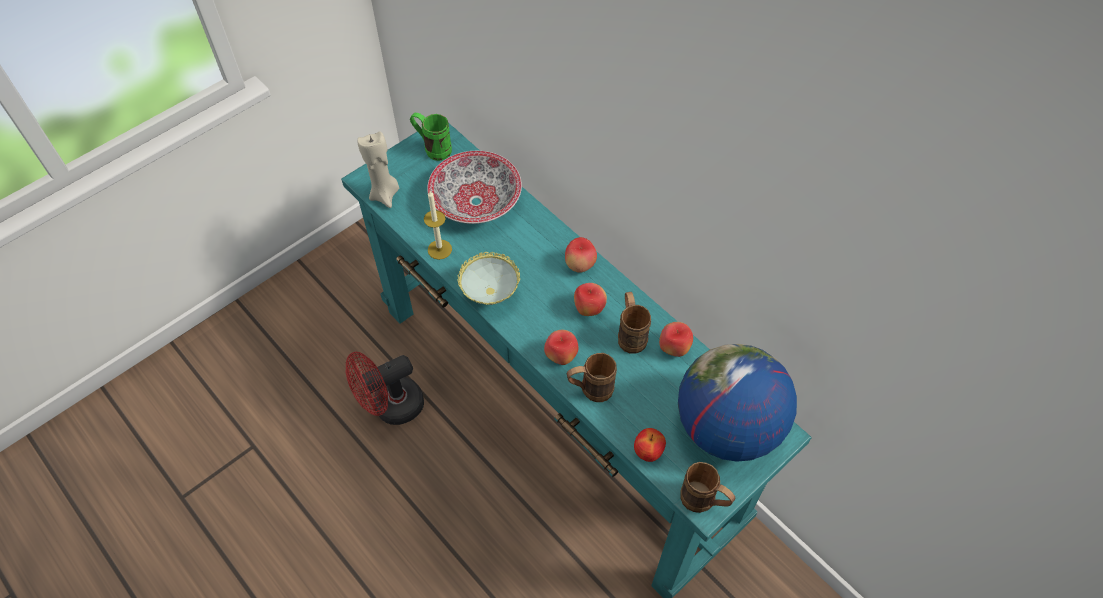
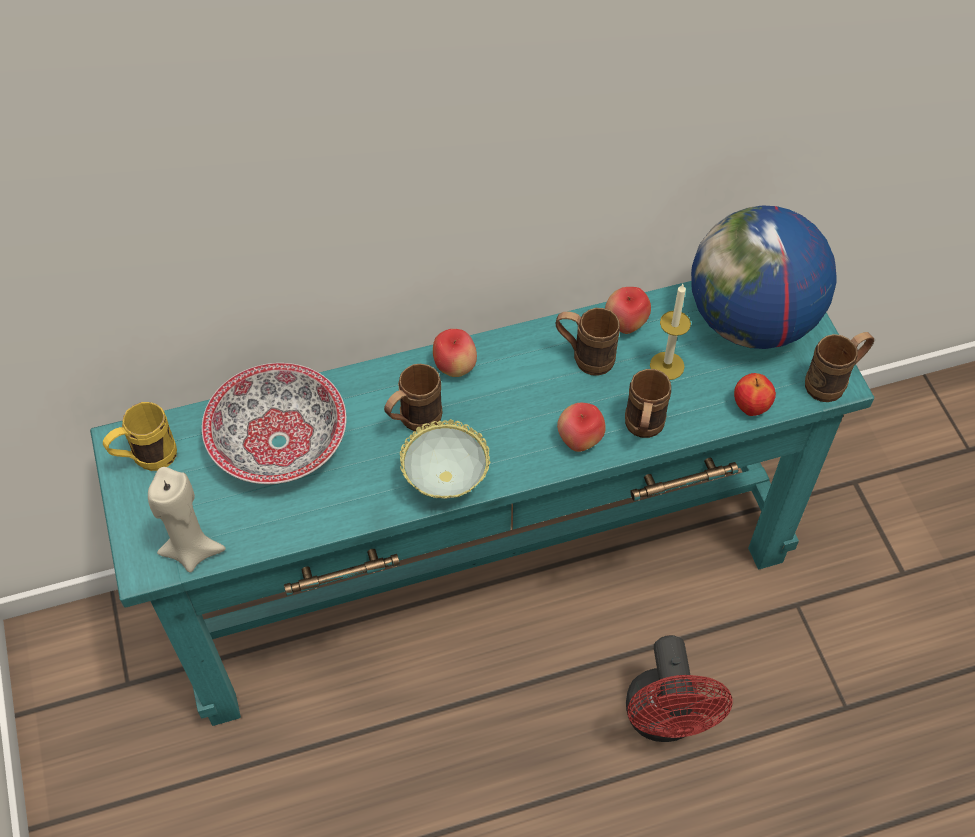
camera: 65 degrees left, 0 degrees up
(391, 407) = (372, 779): red fan -> red fan (665, 720)
(433, 148) = (146, 459): green mug -> yellow mug
(439, 249) = (334, 515): candle -> candle (667, 366)
(526, 261) = (413, 422): none -> brown mug
(589, 309) = (526, 384): apple -> none

